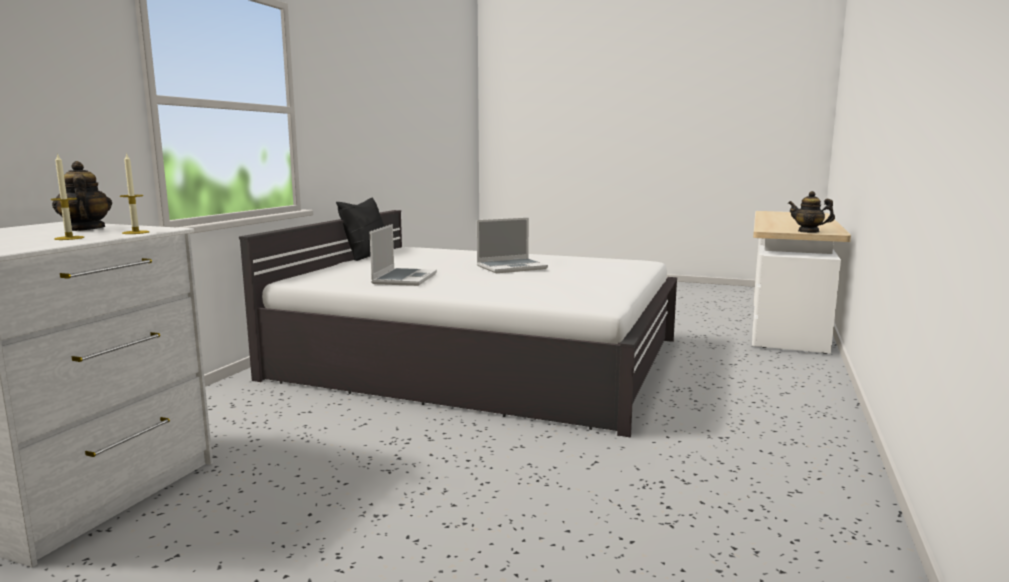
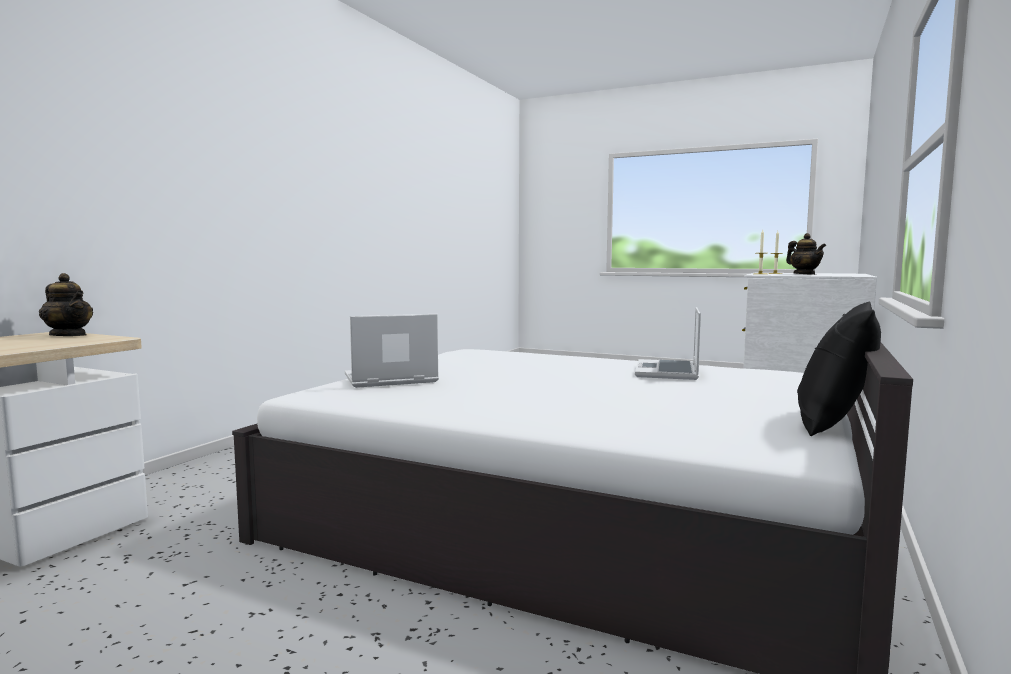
camera: 175 degrees left, 5 degrees down
(512, 267) = (531, 384): laptop -> laptop (389, 379)

